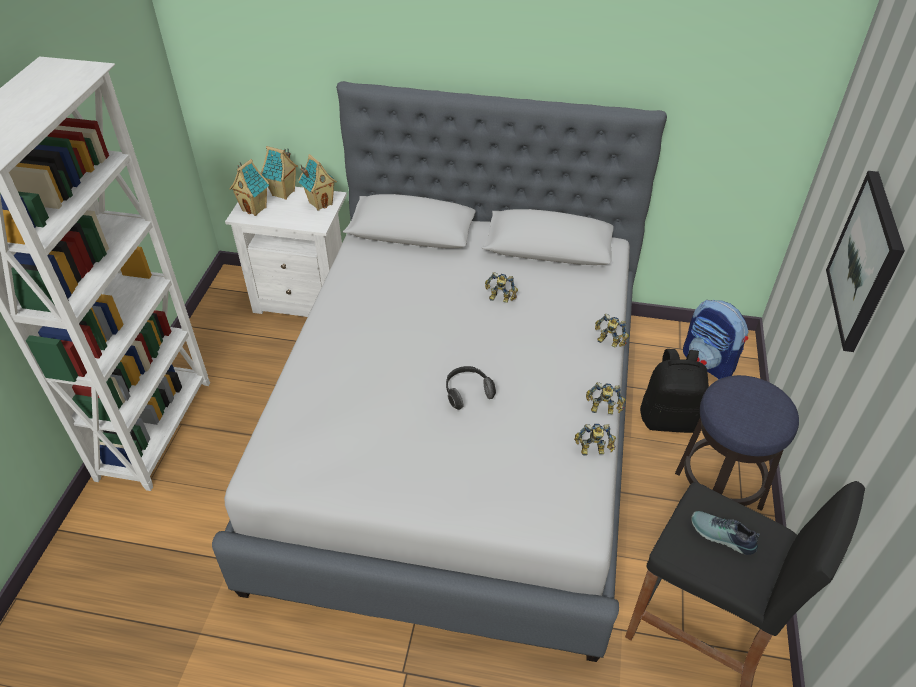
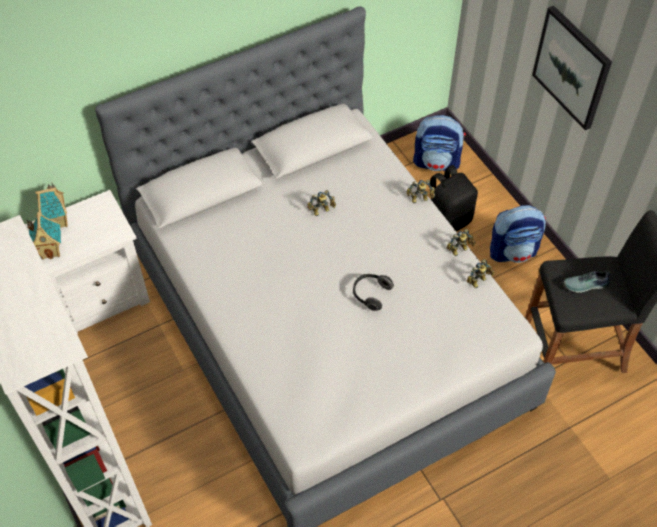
camera: 40 degrees left, 10 degrees up
(320, 203) = (101, 212): toy house -> none
(718, 489) = (513, 251): stool -> backpack

